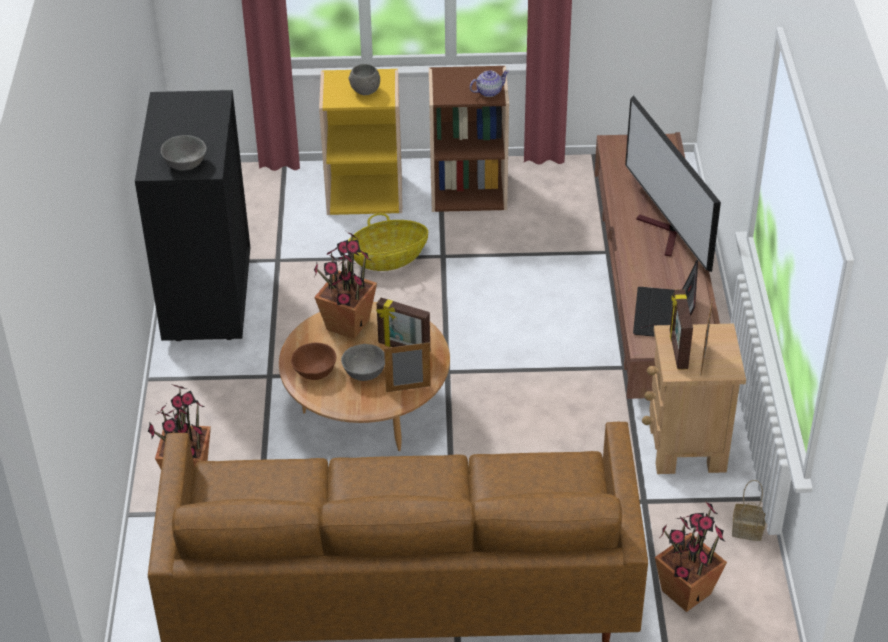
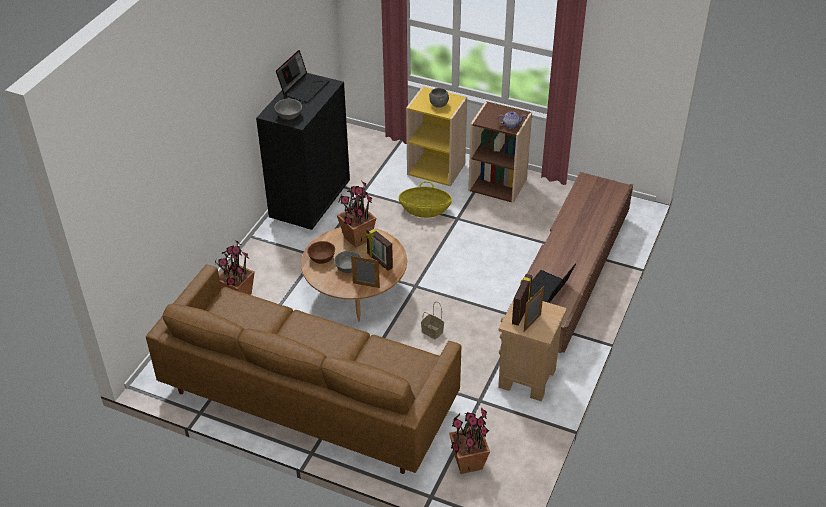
camera: 25 degrees right, 0 degrees up
(176, 115) = (304, 87): none -> laptop
(665, 234) = (580, 244): television -> none
(746, 530) = (529, 440): basket -> basket (431, 331)

